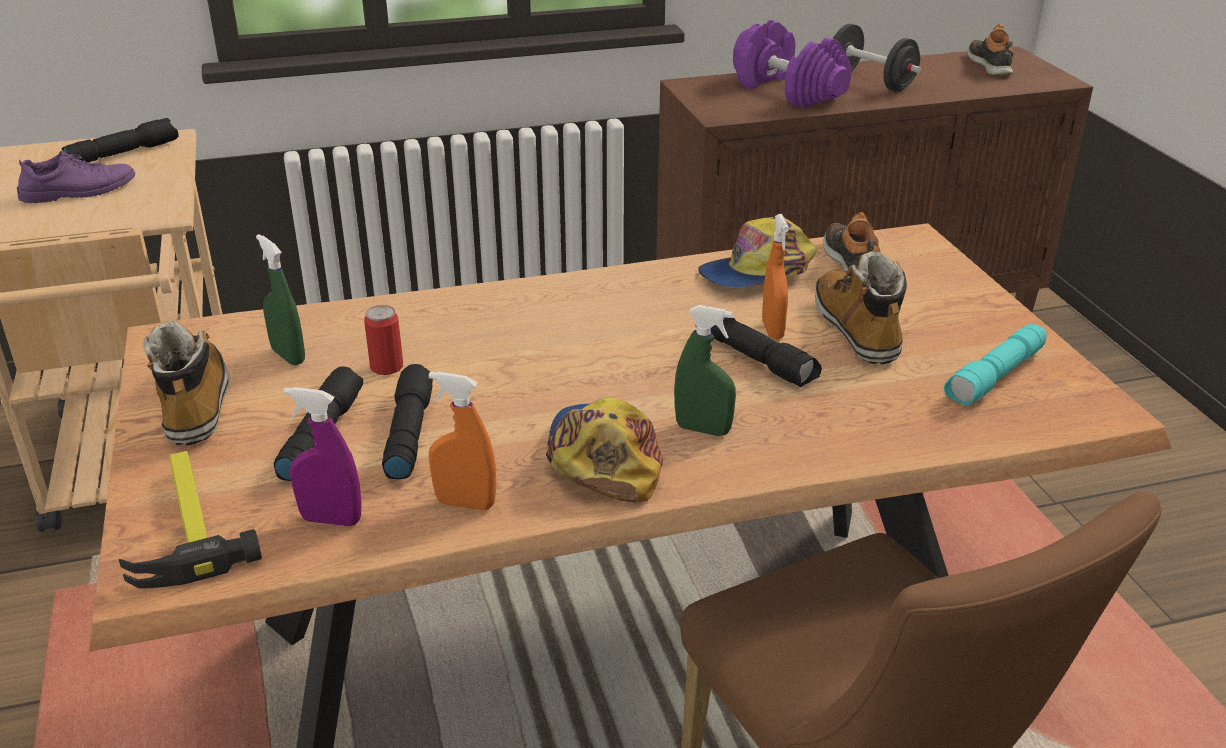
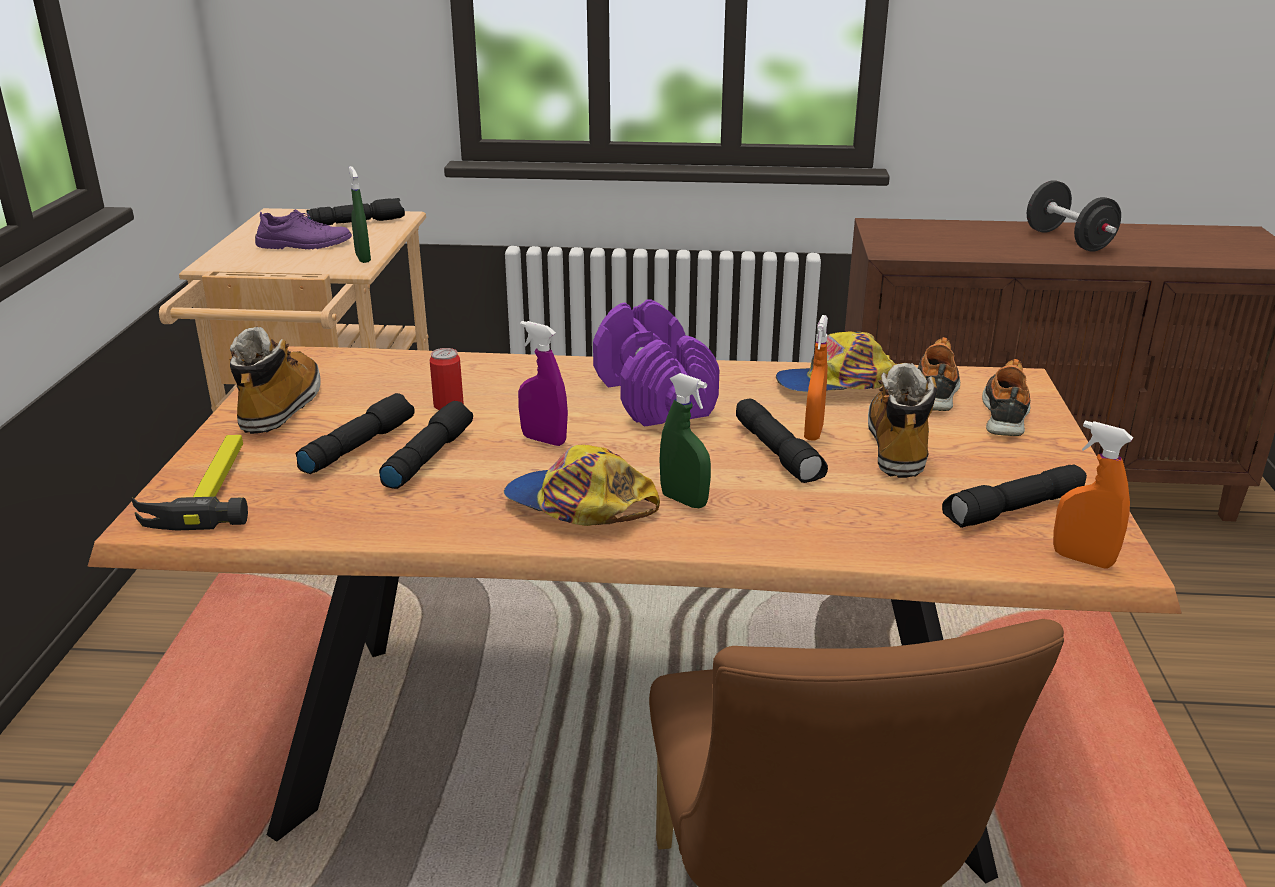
camera: 20 degrees right, 5 degrees down
(288, 356) = (377, 385): green spray bottle -> green spray bottle (363, 258)
(331, 520) = (318, 508): purple spray bottle -> purple spray bottle (544, 440)
(465, 503) = (433, 517): orange spray bottle -> orange spray bottle (1082, 559)
(604, 457) = (578, 505): cap -> cap turned 75 degrees counterclockwise
(787, 91) = (974, 239): purple dumbbell -> purple dumbbell (653, 396)
(990, 65) = (1214, 239): shoe -> shoe (1005, 414)
(996, 378) = (1014, 510): turquoise flashlight -> black flashlight

